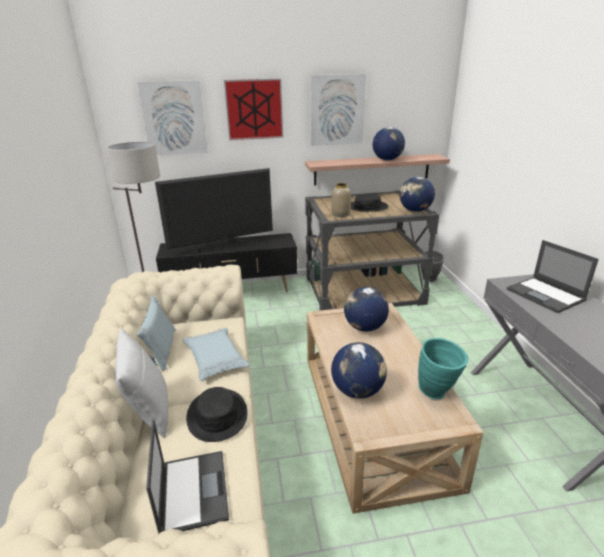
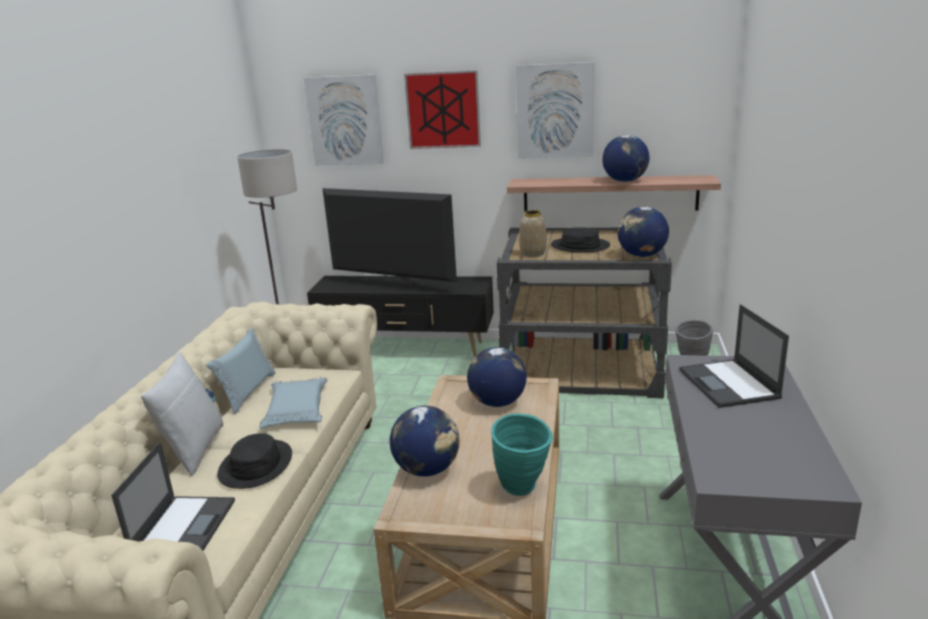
camera: 20 degrees right, 5 degrees down
(222, 247) = (392, 286): television -> television turned 150 degrees counterclockwise

